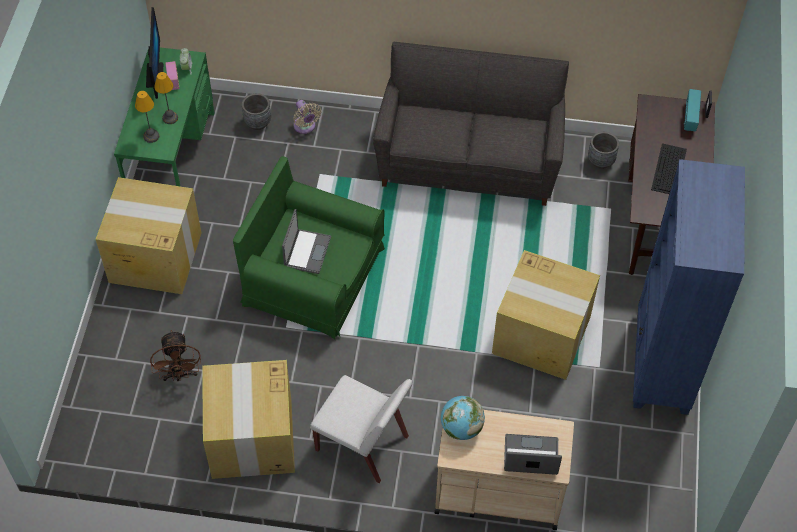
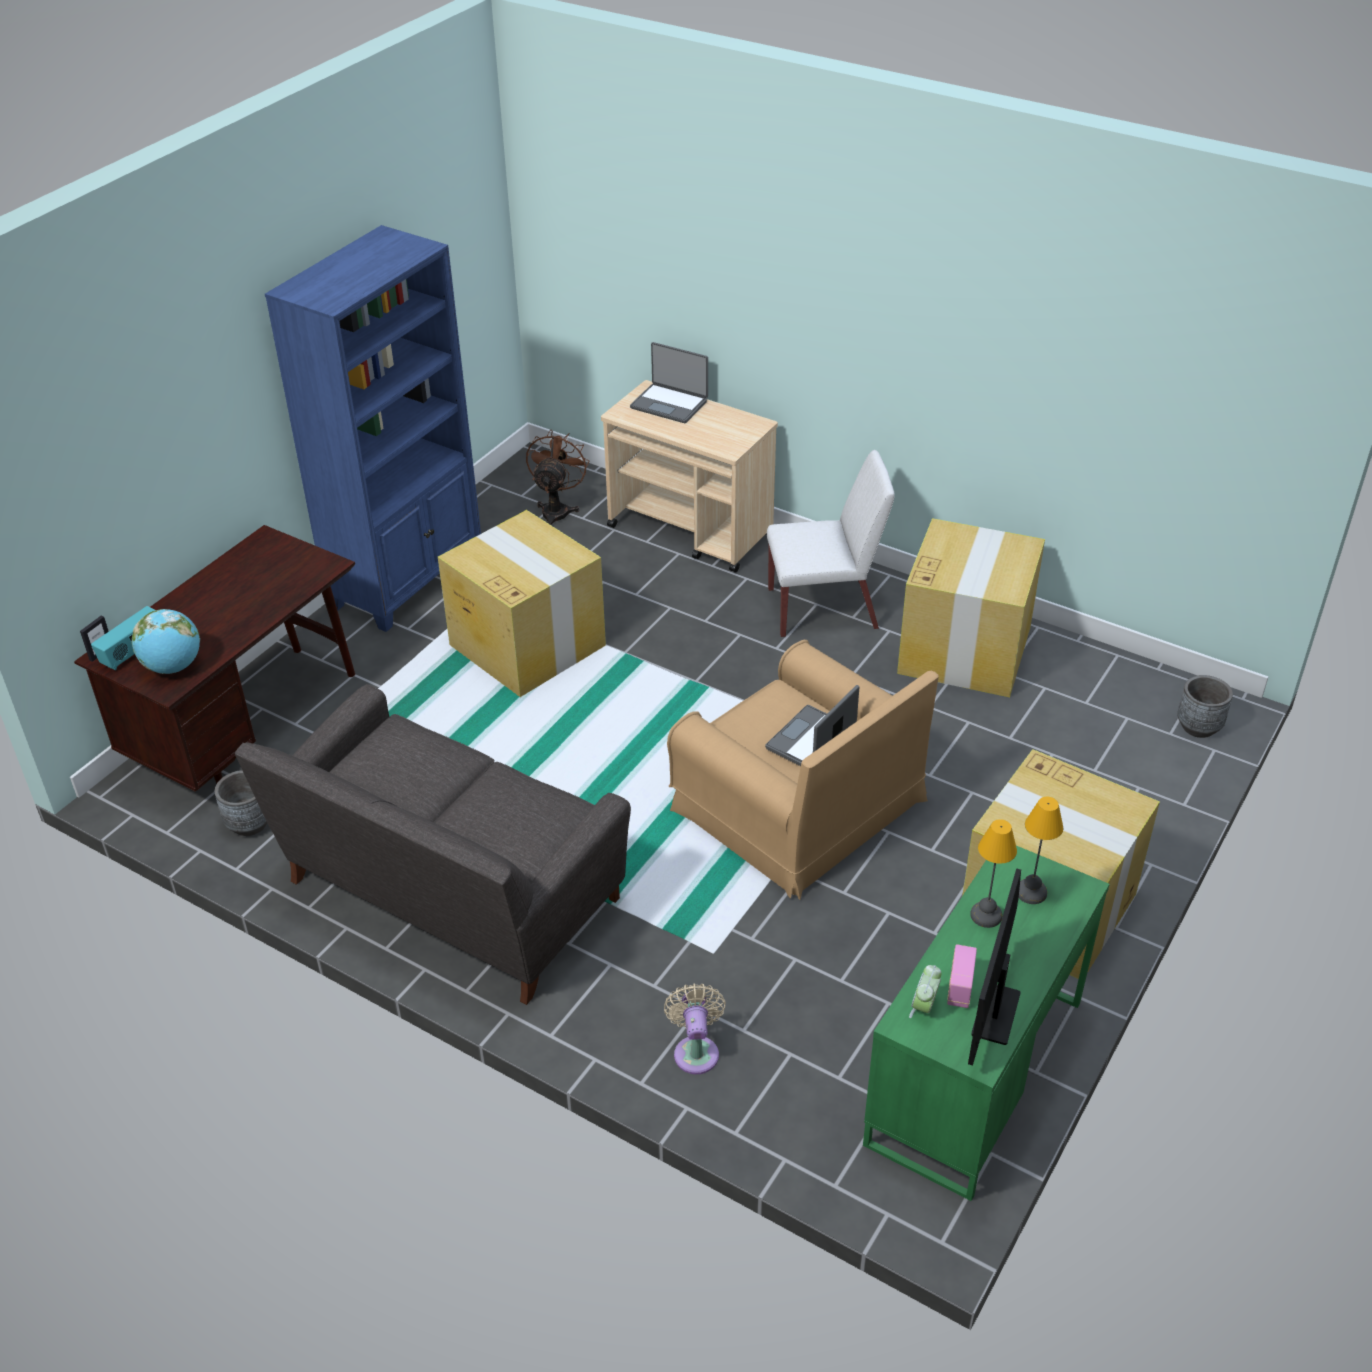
camera: 155 degrees left, 15 degrees down
(180, 375) = (1045, 742): brown fan -> brown fan (557, 510)
(258, 122) = (783, 1092): grey planter -> grey planter (1198, 727)
(313, 275) = (799, 804): green armchair -> brown armchair
(363, 444) = (824, 608): white chair -> white chair turned 120 degrees clockwise
(461, 428) = (730, 440): globe -> globe (173, 666)
(669, 170) = (239, 600): keyboard -> none

